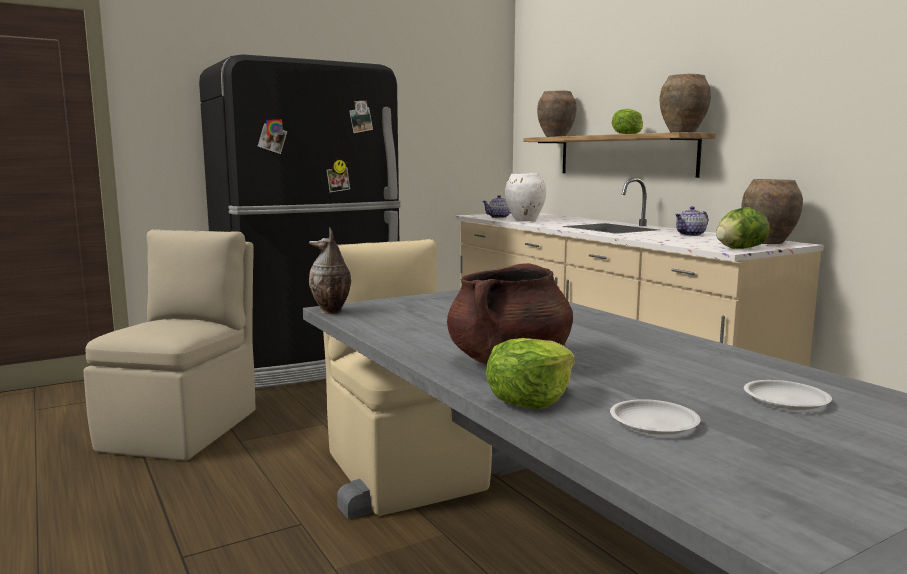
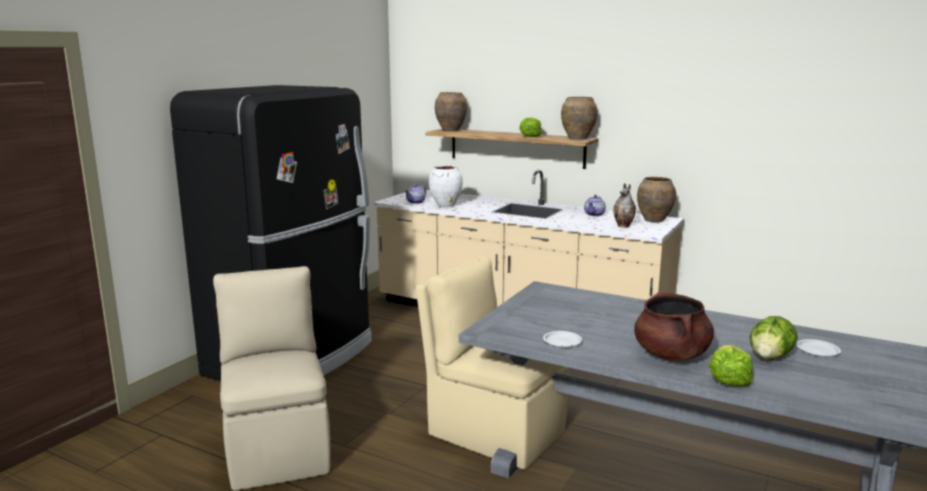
camera: 30 degrees left, 5 degrees up
(331, 312) = (488, 334): vase -> vase (624, 226)
(654, 422) = (796, 379): white plate -> white plate (562, 341)
(739, 248) = (652, 230): lettuce -> lettuce (770, 357)

